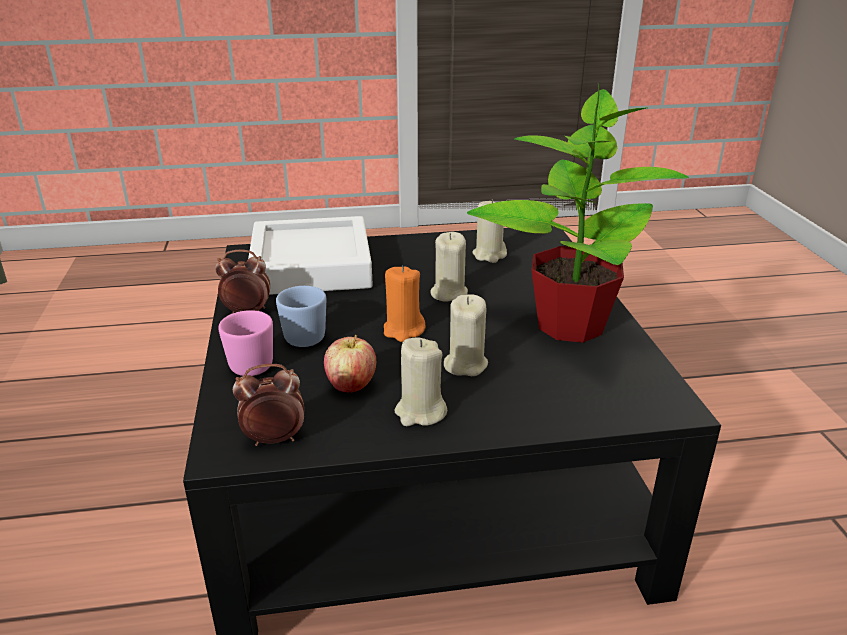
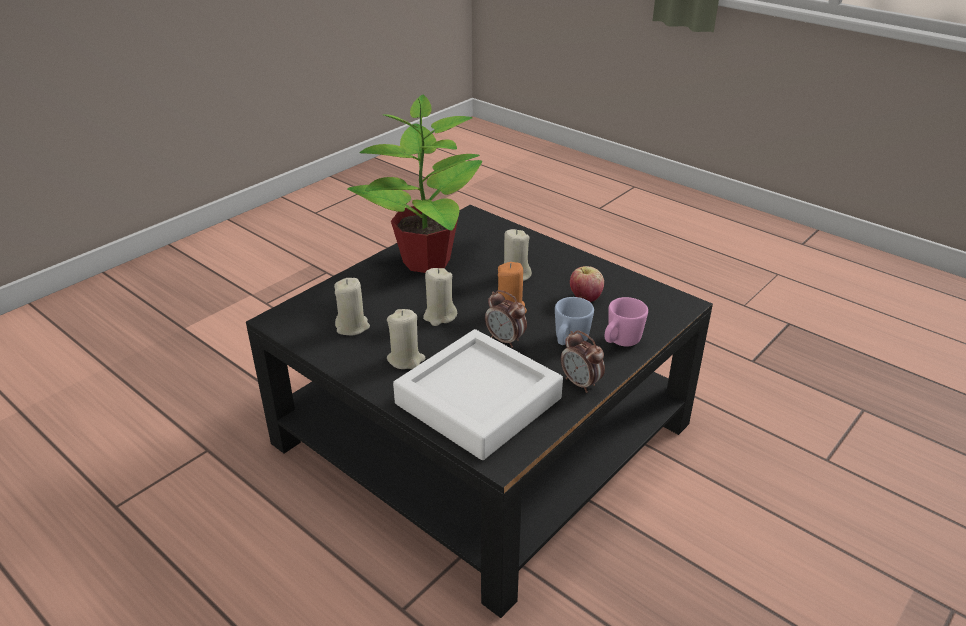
camera: 130 degrees left, 5 degrees up
(274, 439) = (654, 296): alarm clock -> alarm clock (505, 340)
(420, 412) = (573, 269): beige candle -> beige candle (406, 359)

